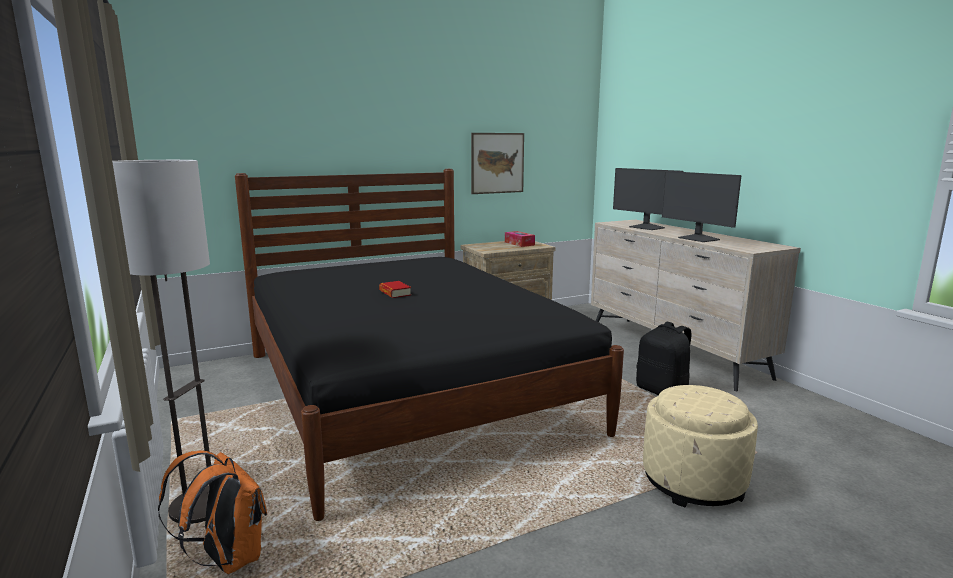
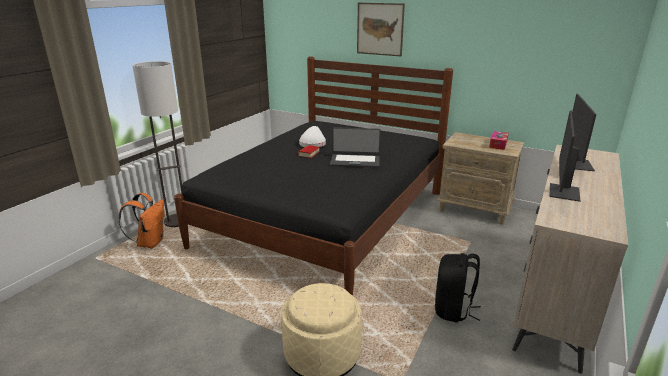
camera: 55 degrees right, 10 degrees up
(363, 285) = (312, 143): none -> white hat
(460, 283) = (355, 161): none -> laptop
(497, 163) = (503, 68): picture -> picture (380, 29)

